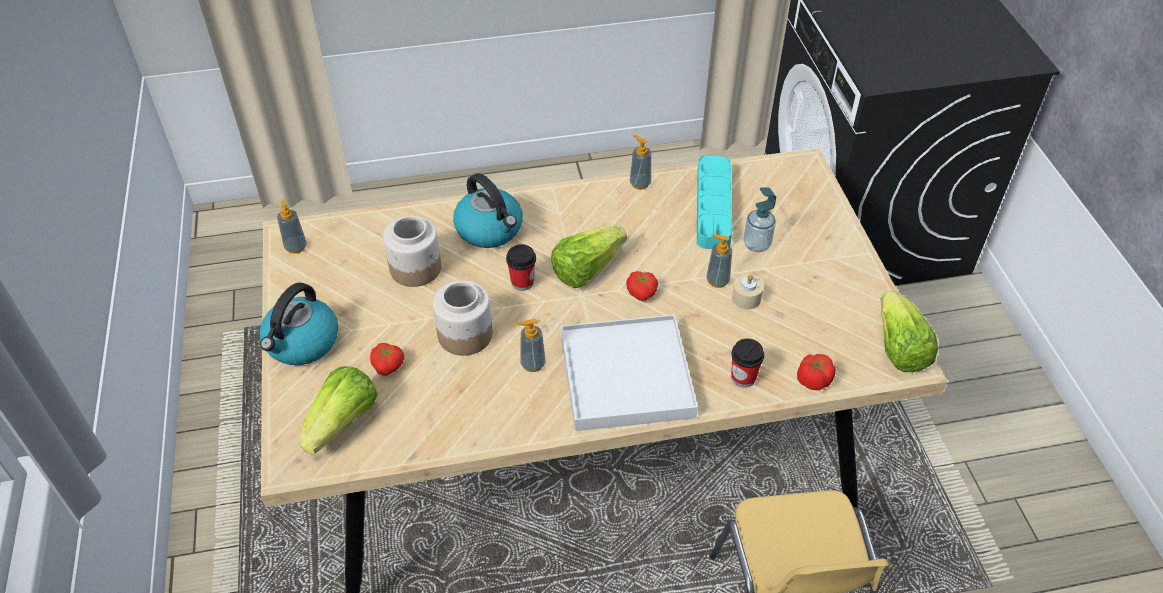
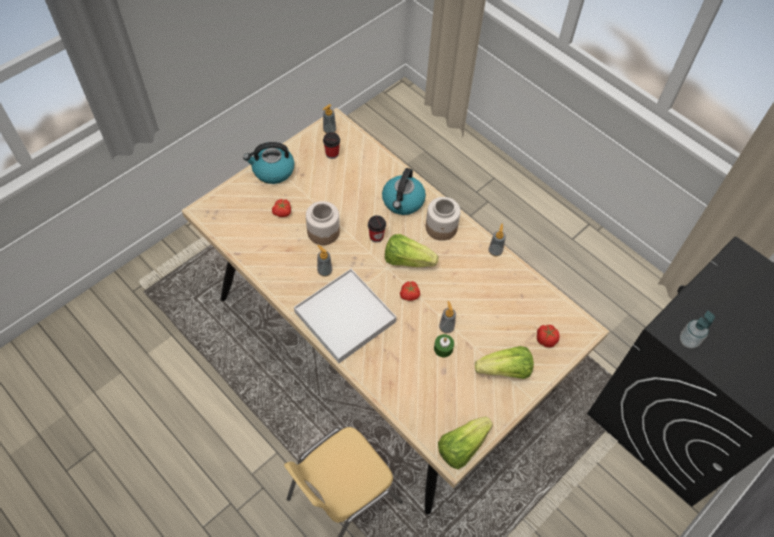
camera: 55 degrees right, 10 degrees up
(343, 423) = (238, 215): lettuce -> lettuce (505, 370)
(416, 268) = (352, 186): jar -> jar (441, 228)
(713, 206) = (505, 297): turquoise tray -> none
(743, 377) = (382, 373): cup -> cup (332, 153)
(746, 298) = (443, 348): beige candle -> green candle
(756, 244) = (491, 334): soap dispenser -> soap dispenser (688, 340)
(813, 380) = (404, 410): tomato -> tomato (545, 339)

